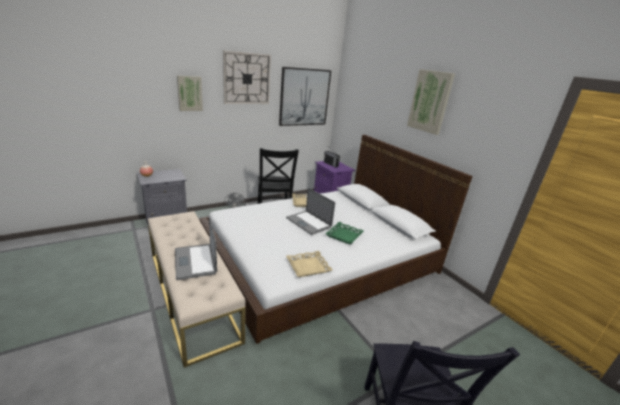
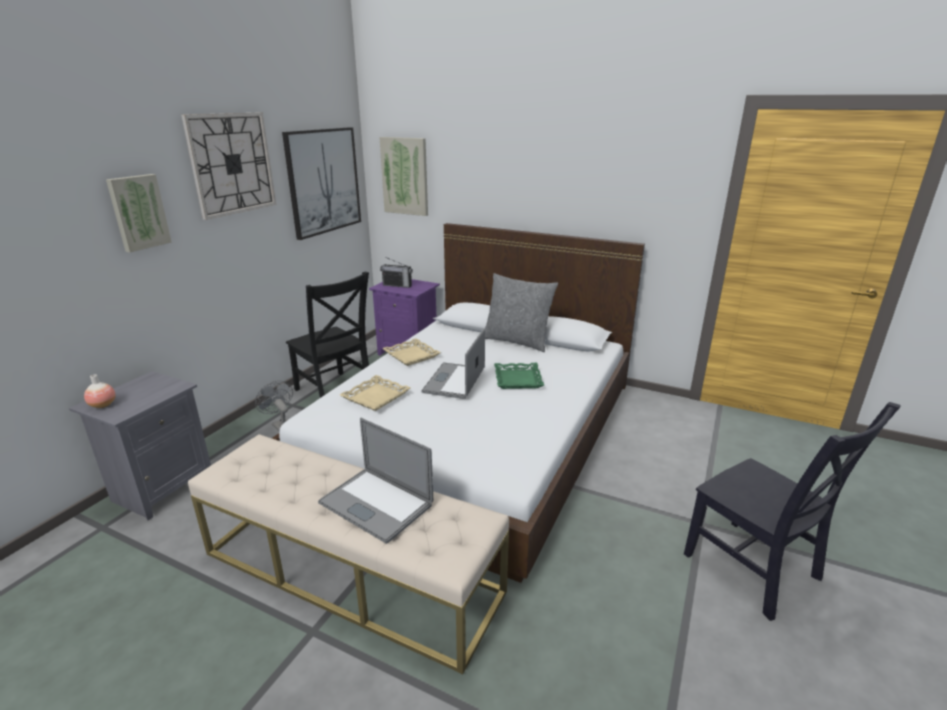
camera: 30 degrees left, 0 degrees up
(308, 222) = (454, 381): laptop -> laptop turned 90 degrees clockwise
(308, 266) = (526, 438): beige tray -> beige tray (375, 397)
(371, 215) = (517, 341): none -> grey pillow
(430, 101) = (553, 153): picture -> picture (405, 176)

